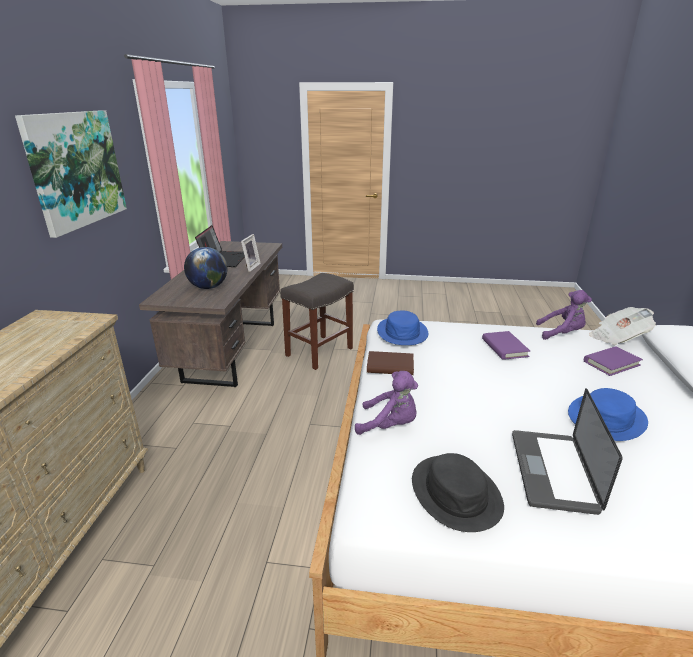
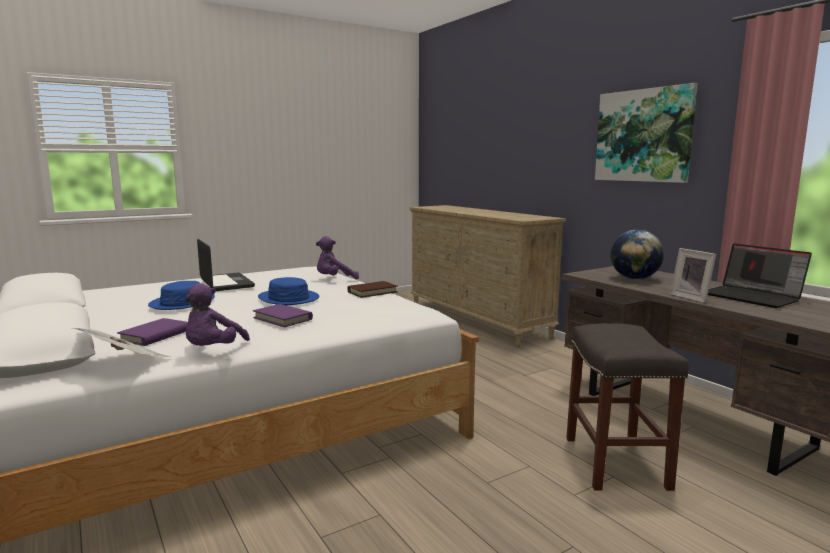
camera: 140 degrees right, 15 degrees down
(402, 332) = (397, 304): blue hat -> blue hat (288, 298)
(456, 493) = (277, 273): black hat -> none
(561, 333) = (213, 350): purple plush toy -> purple plush toy turned 45 degrees counterclockwise

